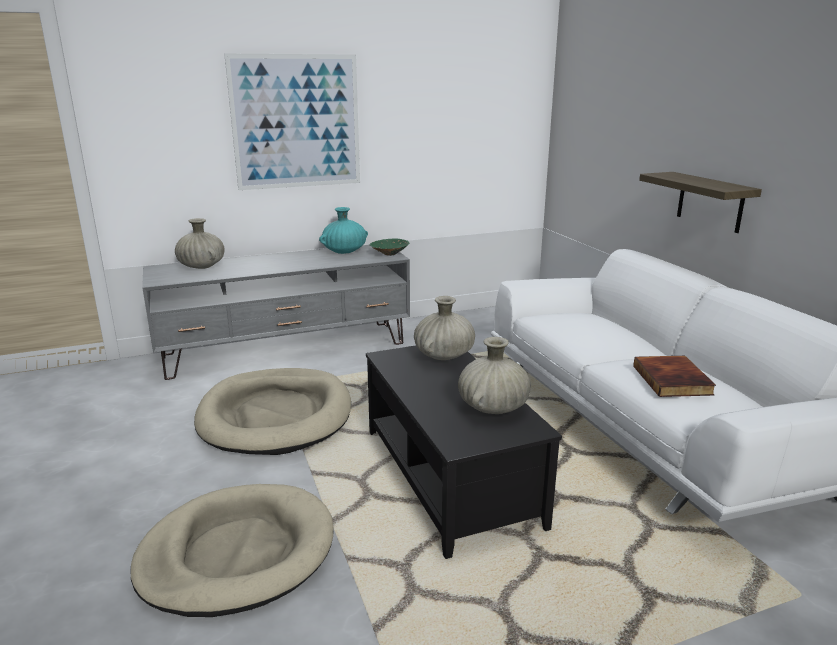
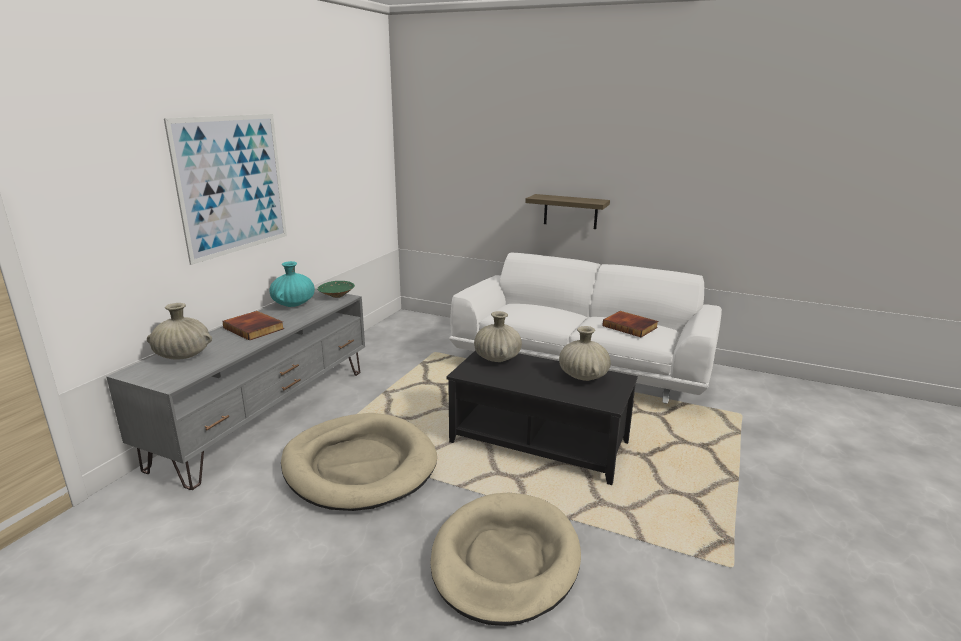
camera: 45 degrees left, 0 degrees up
(280, 261) = (255, 328): none -> book

